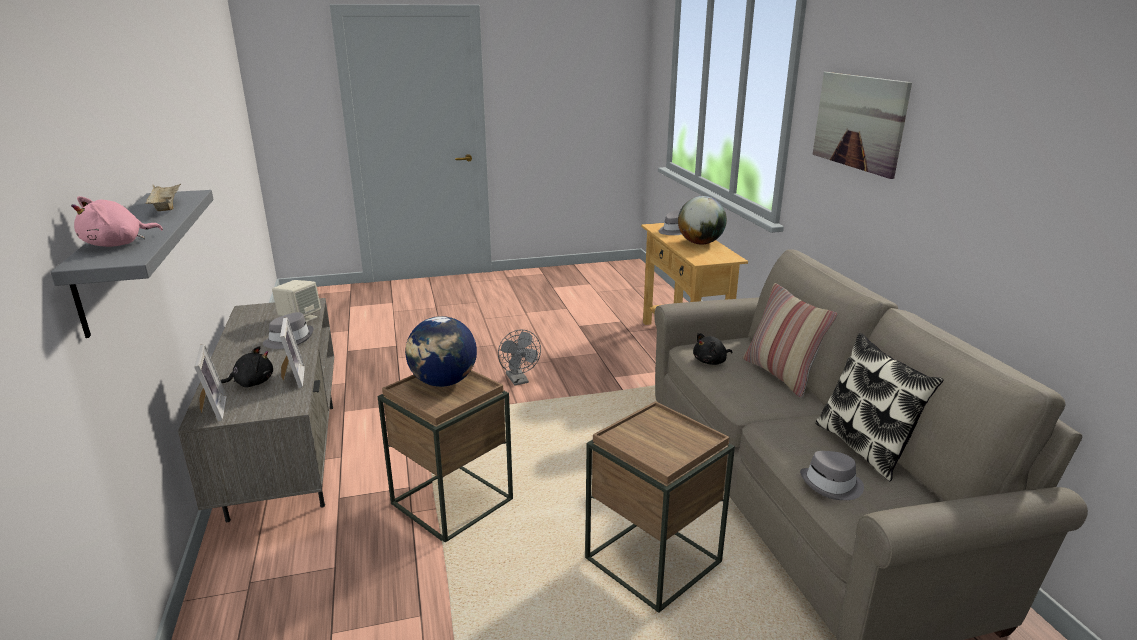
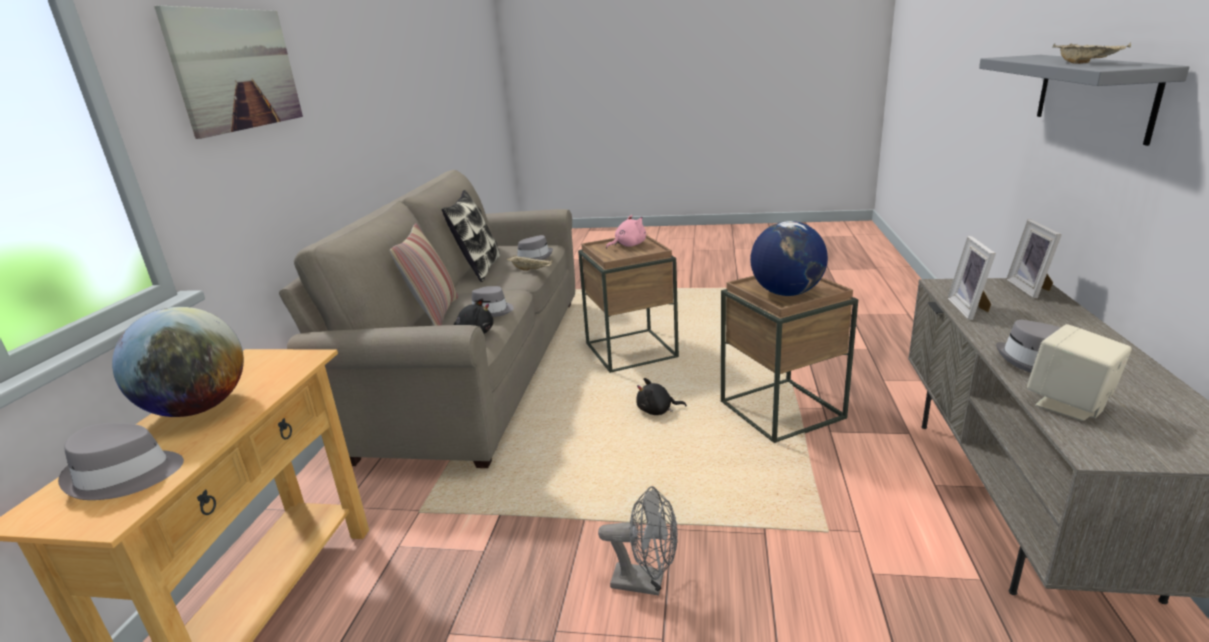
camera: 155 degrees left, 0 degrees up
(118, 244) = (1036, 57): pink plush toy -> pink plush toy (628, 245)
(251, 383) = (1019, 309): black plush toy -> black plush toy (657, 411)
(519, 381) = (646, 582): grey fan -> grey fan turned 105 degrees clockwise
(731, 383) = (492, 311): none -> grey hat
(789, 453) = (531, 270): none -> beige tray

